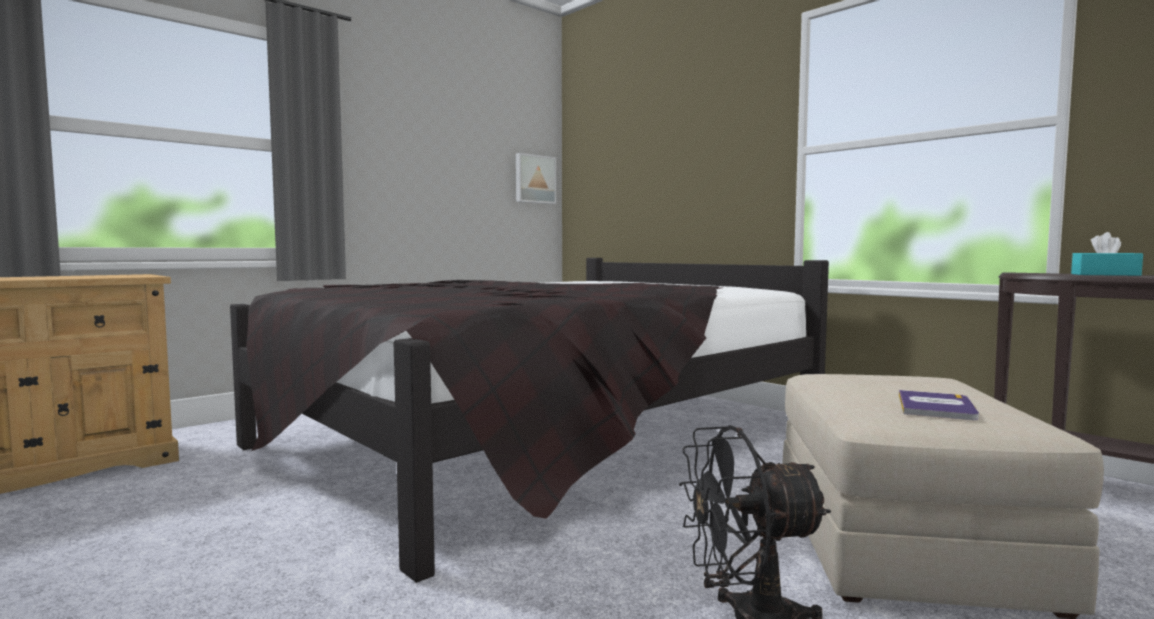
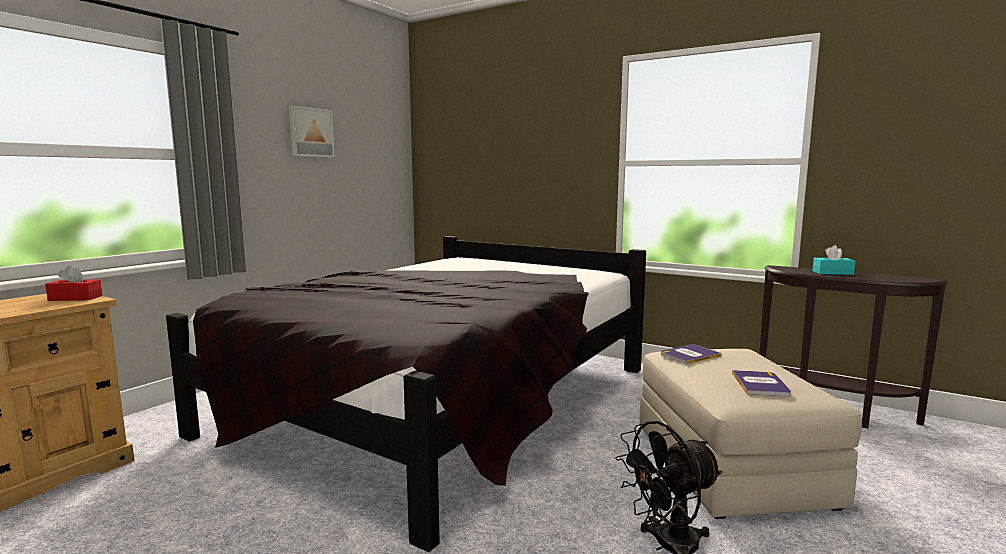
camera: 15 degrees left, 5 degrees up
(136, 275) = (75, 298): none -> red tissue box
(534, 179) = (391, 167): picture -> picture (310, 132)
(849, 377) = (689, 355): none -> book

